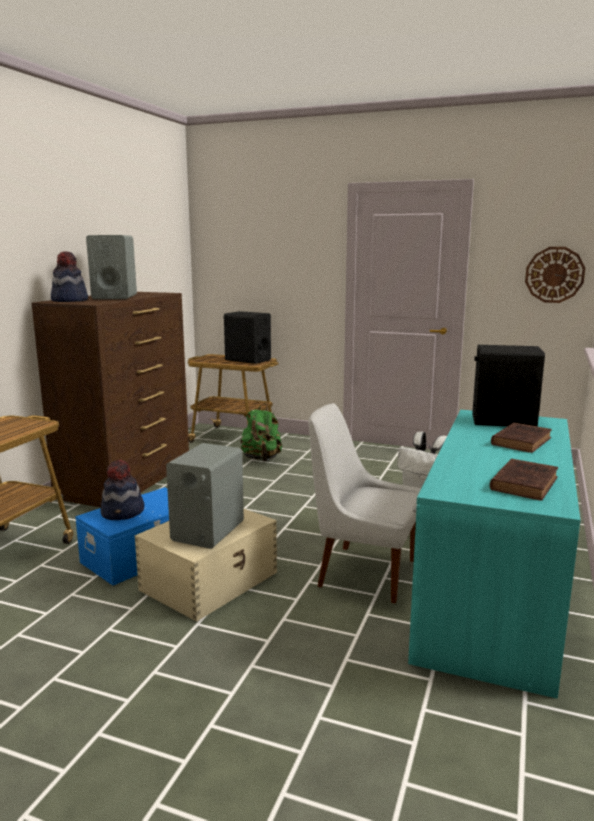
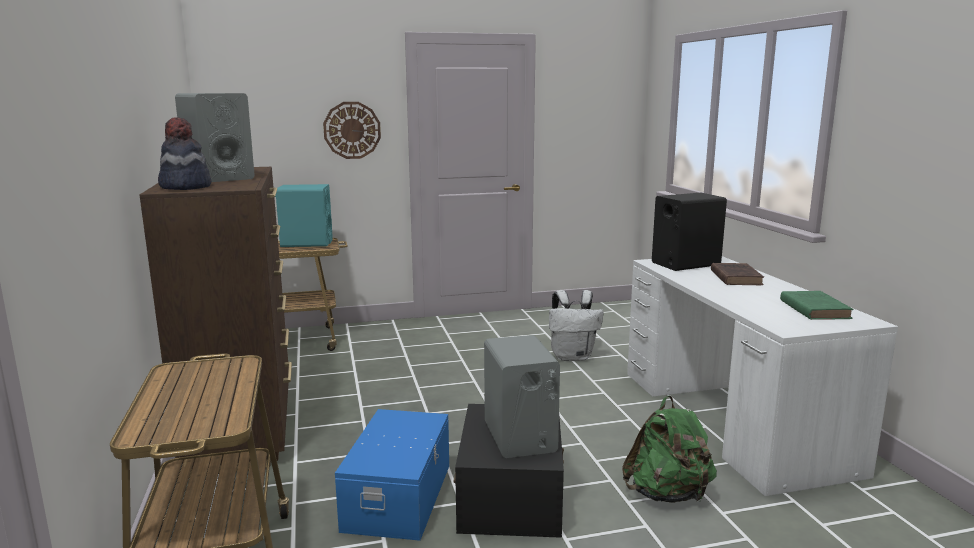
camera: 35 degrees left, 0 degrees up
(123, 513) = (386, 450): hat -> none
(211, 580) = (511, 494): beige storage box -> black storage box
(247, 360) = (306, 243): black speaker -> turquoise speaker
(261, 459) = (363, 357): green backpack -> green backpack (667, 494)
(363, 572) = (624, 436): white chair -> none
(491, 592) = (730, 418): turquoise desk -> white desk
(524, 483) = (813, 309): brown book -> green book
(554, 274) = (609, 127): wall clock -> wall clock (352, 130)

